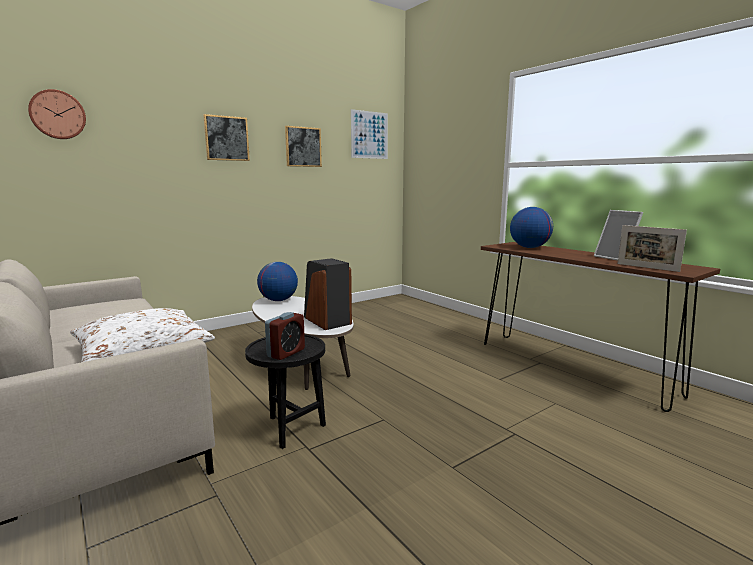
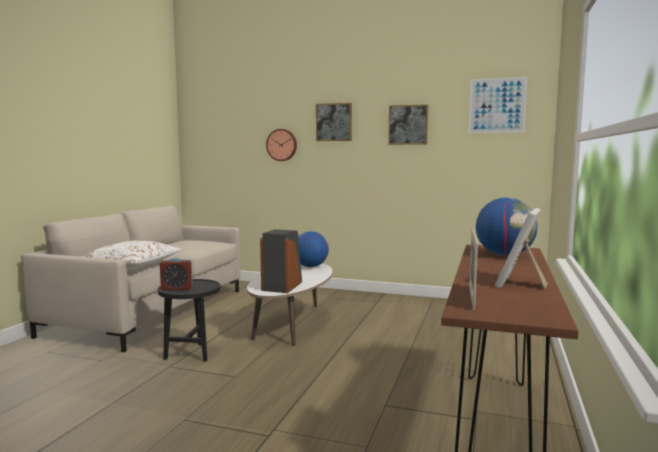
camera: 55 degrees right, 5 degrees down
(57, 115) = (227, 115): wall clock -> wall clock (282, 145)

